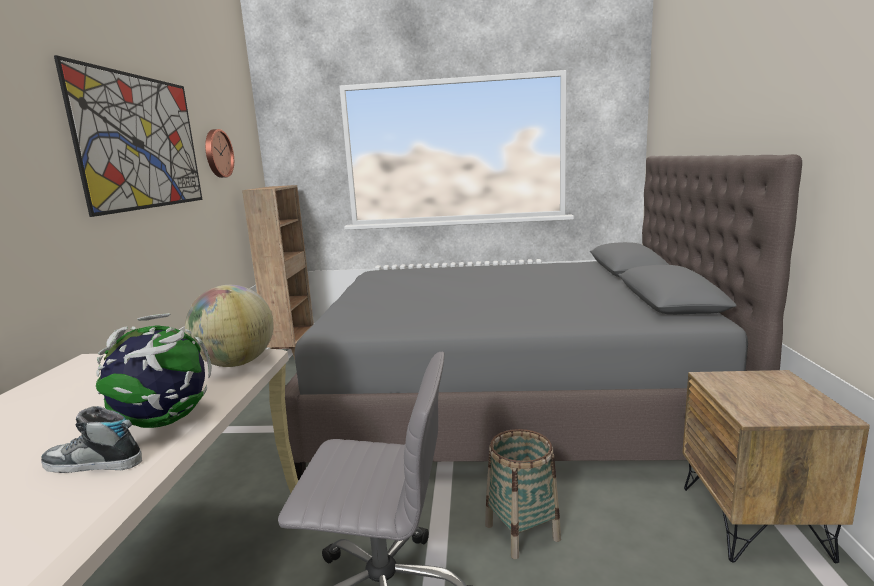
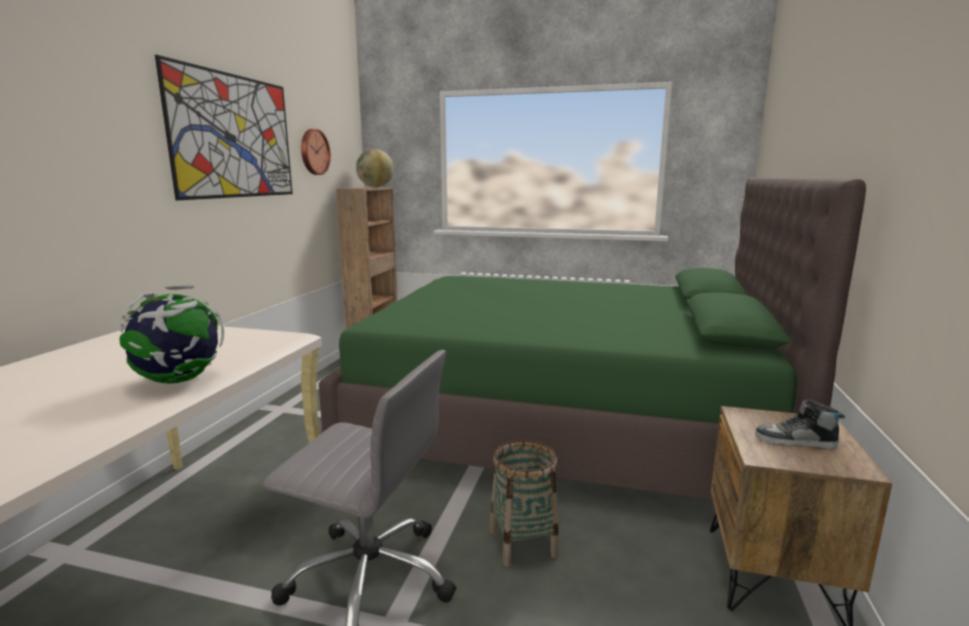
camera: 10 degrees right, 0 degrees up
(93, 464) = (105, 405): shoe -> shoe (795, 442)
(236, 363) = (268, 341): globe -> globe (375, 187)
(508, 401) = (562, 420): grey bed -> green bed

